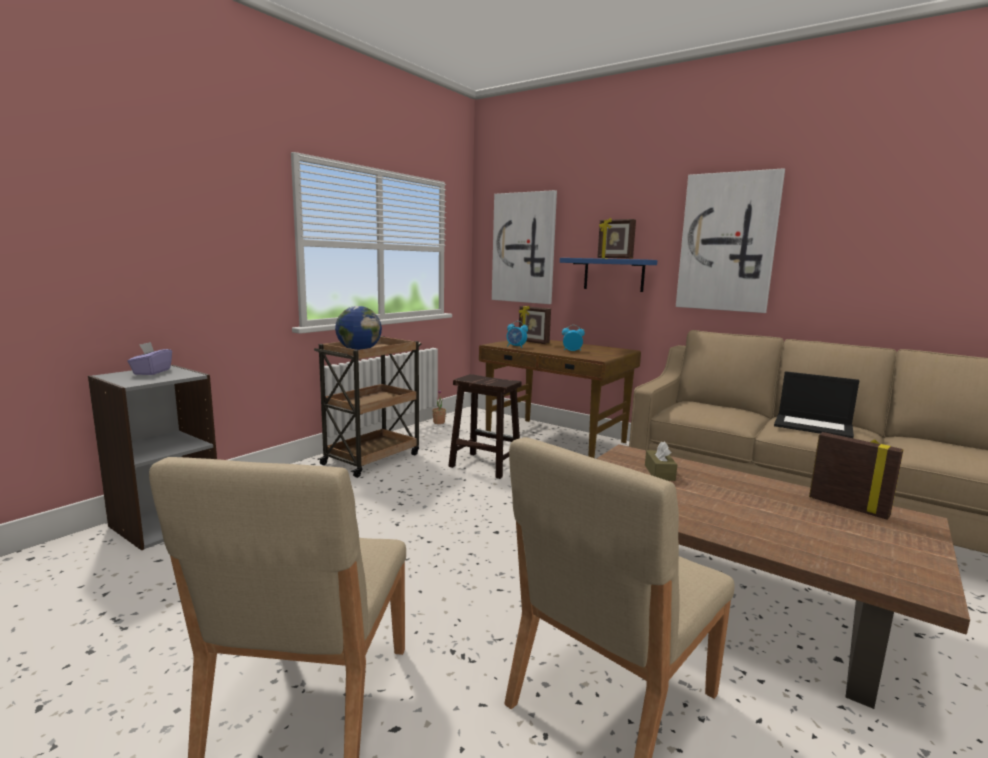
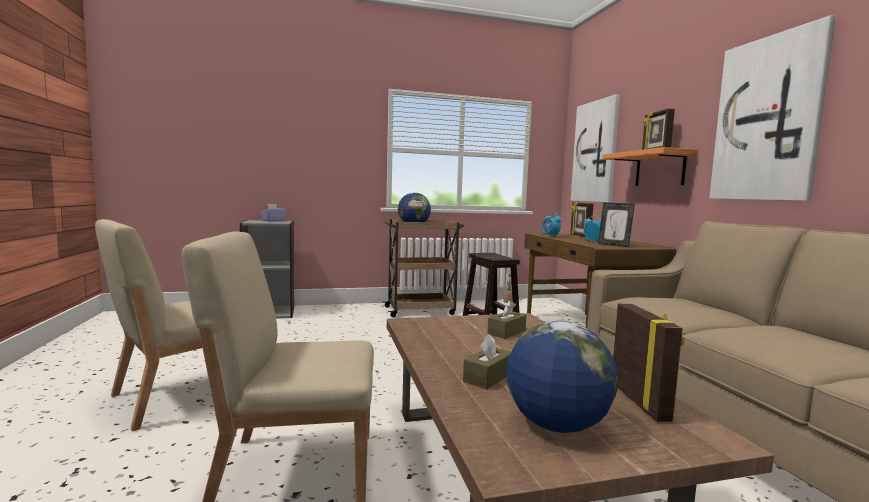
camera: 40 degrees right, 5 degrees down
(602, 355) = (614, 245): none -> picture frame
(613, 274) = (660, 169): blue shelf -> orange shelf
(759, 525) = (488, 377): none -> brown tissue box
(814, 426) = (778, 335): laptop -> none
(871, 547) = (556, 425): none -> globe

